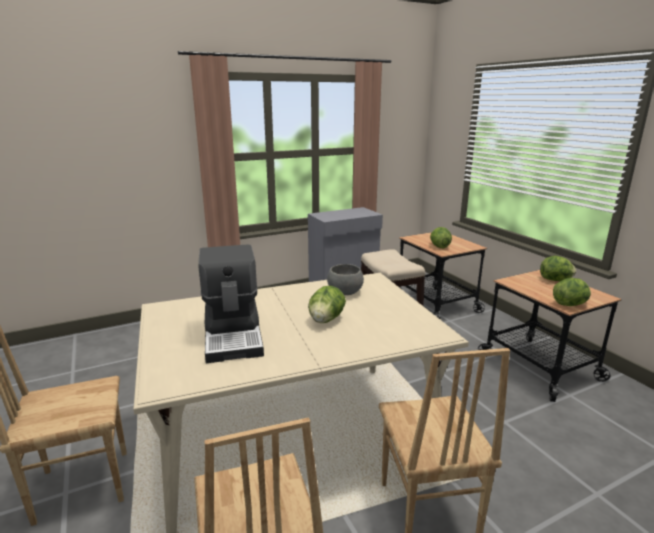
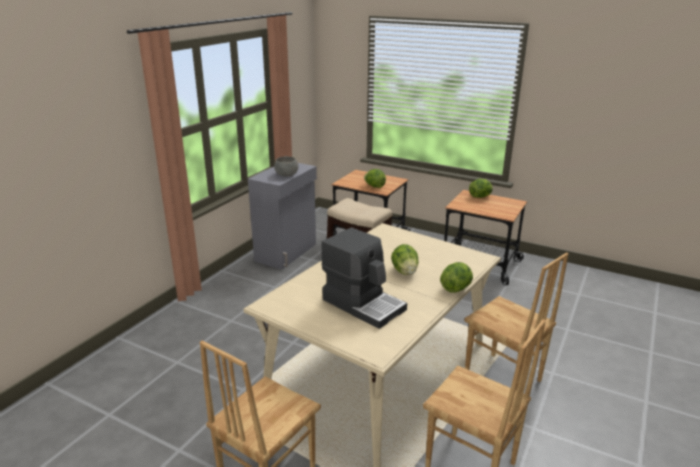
camera: 35 degrees left, 5 degrees up
(345, 292) = (384, 246): grey bowl -> grey bowl (287, 175)
(570, 304) = (507, 213): lettuce -> lettuce (456, 288)

